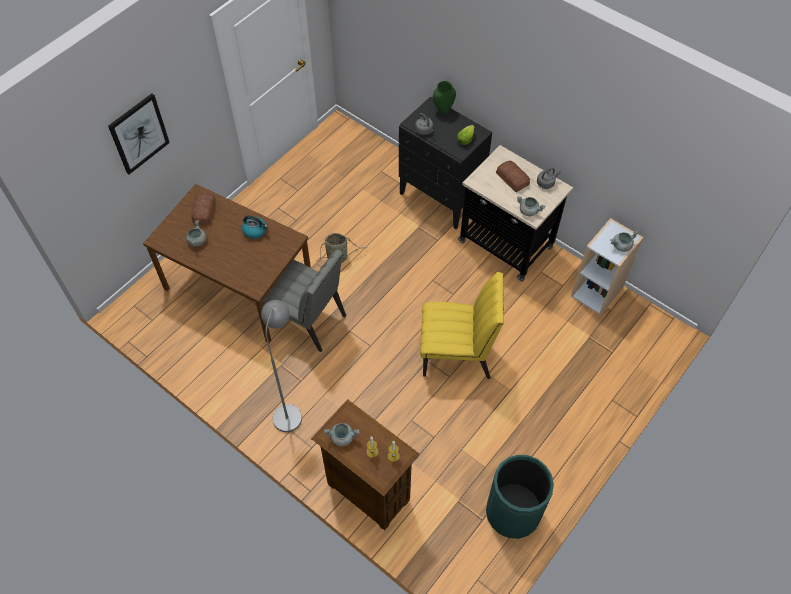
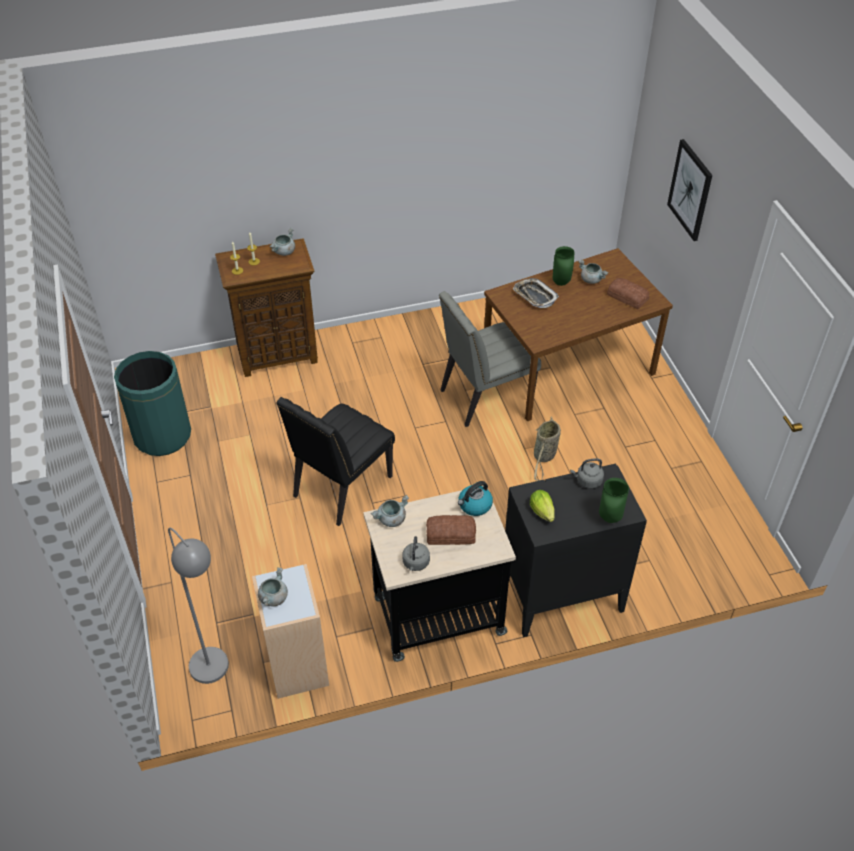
camera: 125 degrees right, 10 degrees down
(213, 257) = (561, 282): none -> green vase
(242, 266) = (535, 296): none -> tray
(255, 231) = (571, 320): kettle -> kettle (474, 505)
(290, 410) = (400, 345): grey floor lamp -> grey floor lamp (216, 674)
(456, 355) = (343, 485): yellow chair -> black chair

